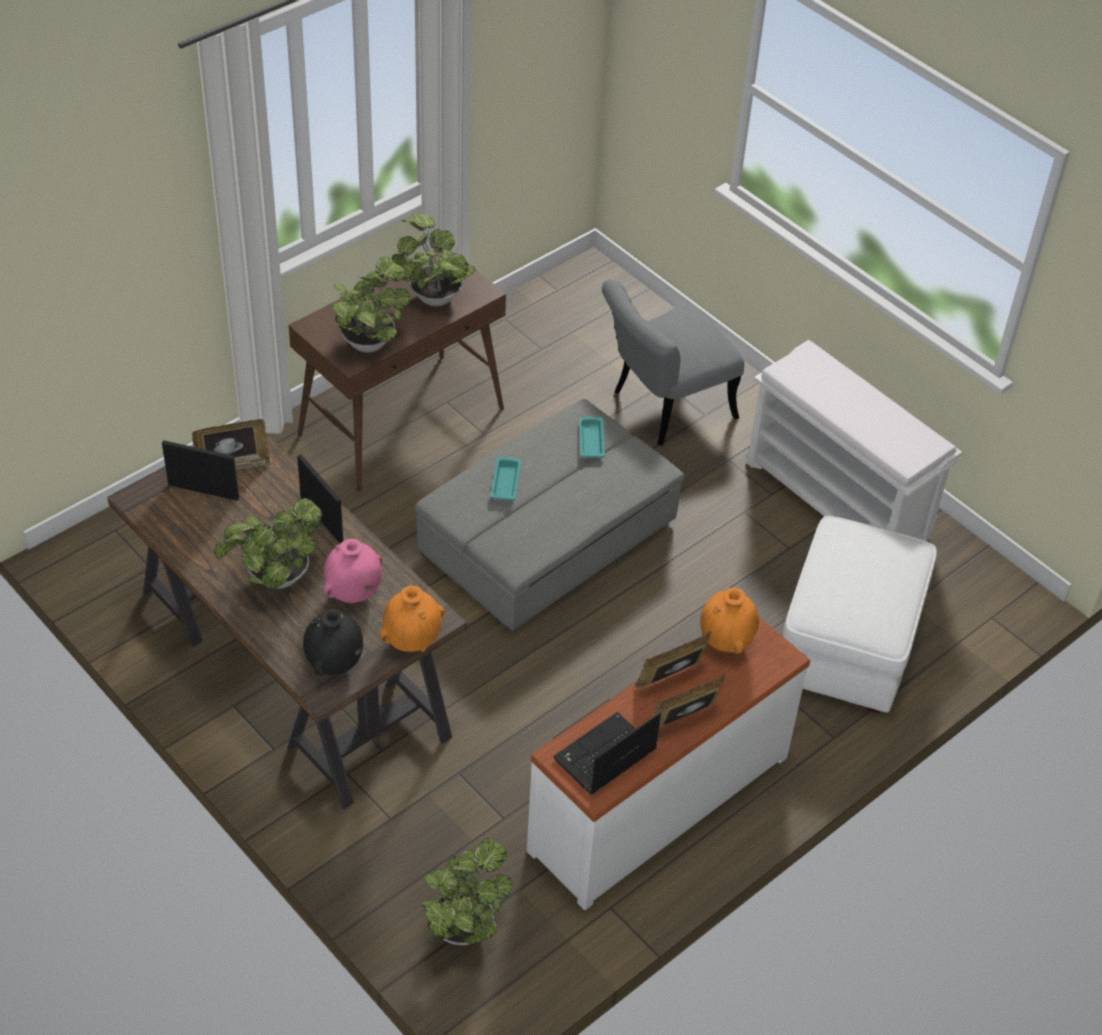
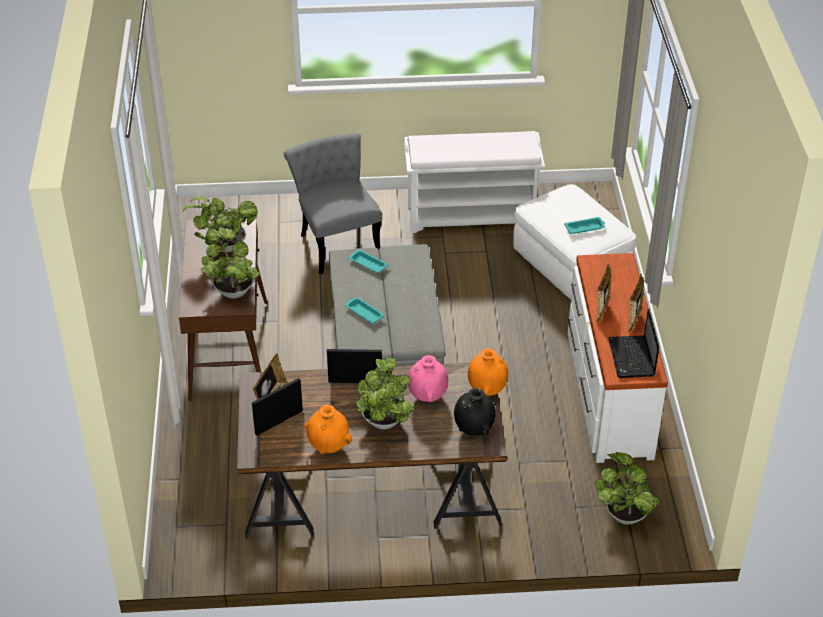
camera: 50 degrees left, 5 degrees down
(663, 408) = (337, 241): grey chair -> grey chair turned 150 degrees clockwise
(726, 642) = (595, 275): orange vase -> orange vase (329, 446)
(855, 599) = (585, 227): none -> turquoise tray

